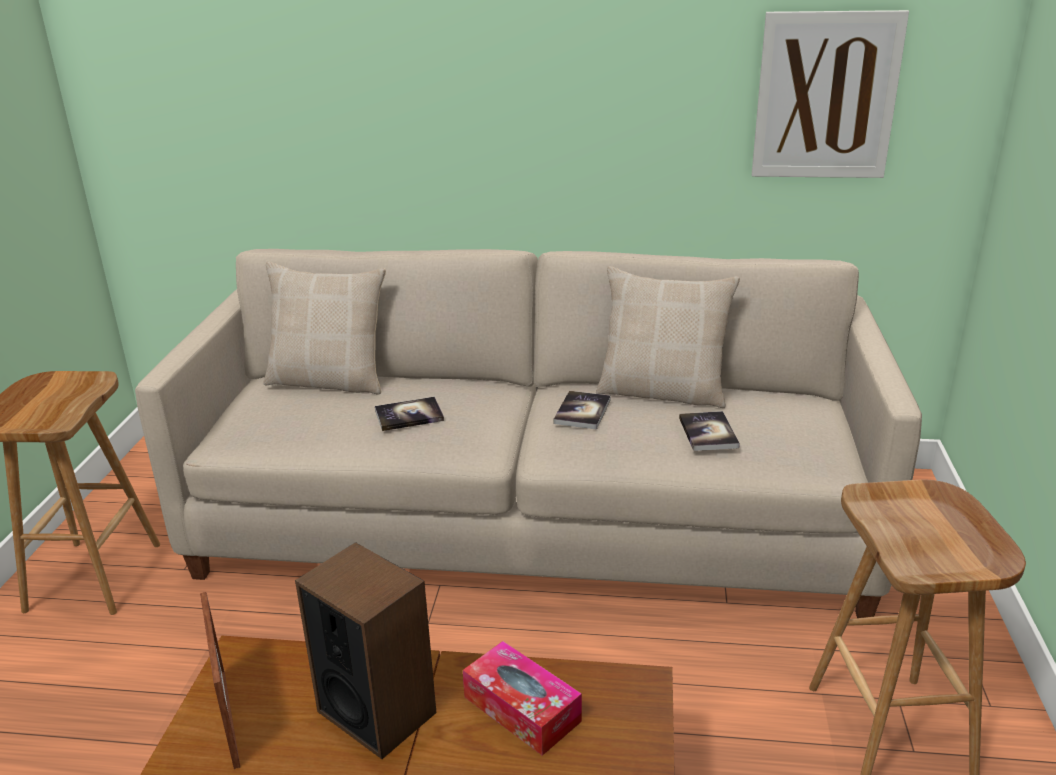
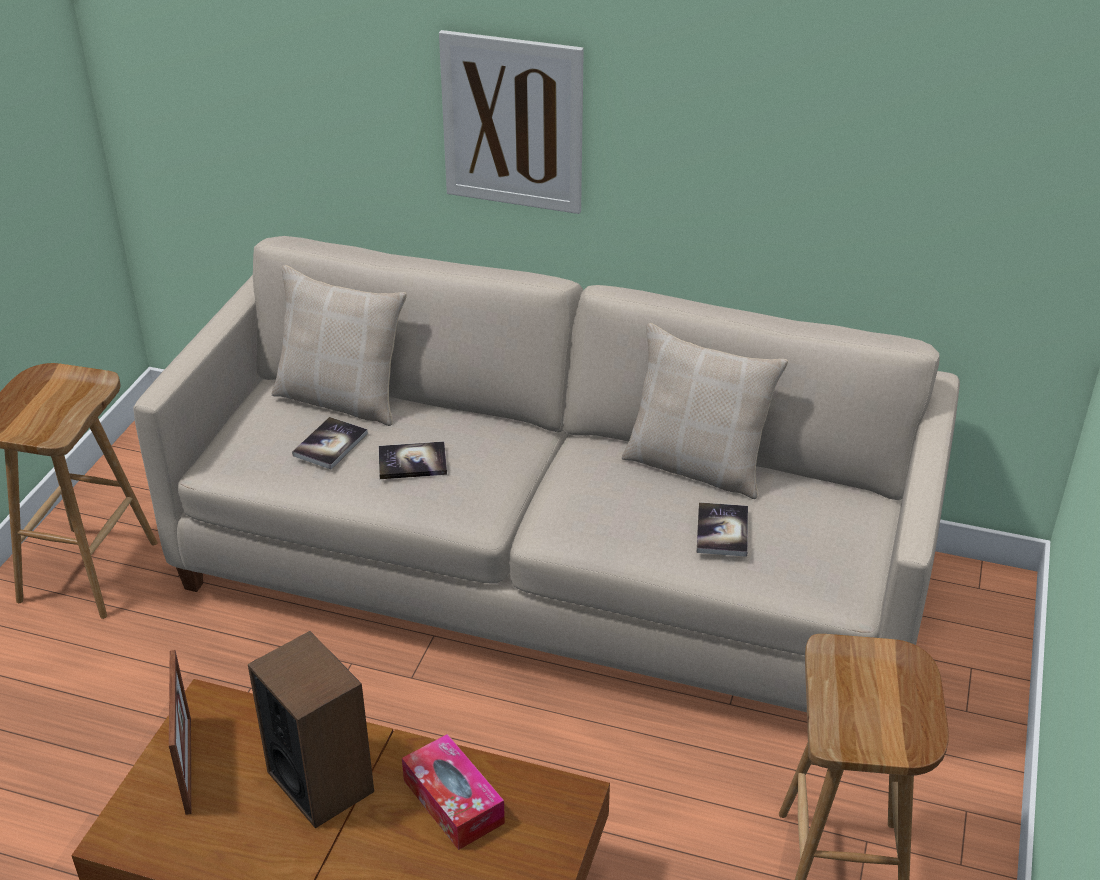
camera: 10 degrees right, 10 degrees up
(582, 411) = (597, 483): book -> book (330, 444)
(825, 96) = (930, 152): picture -> picture (512, 122)

